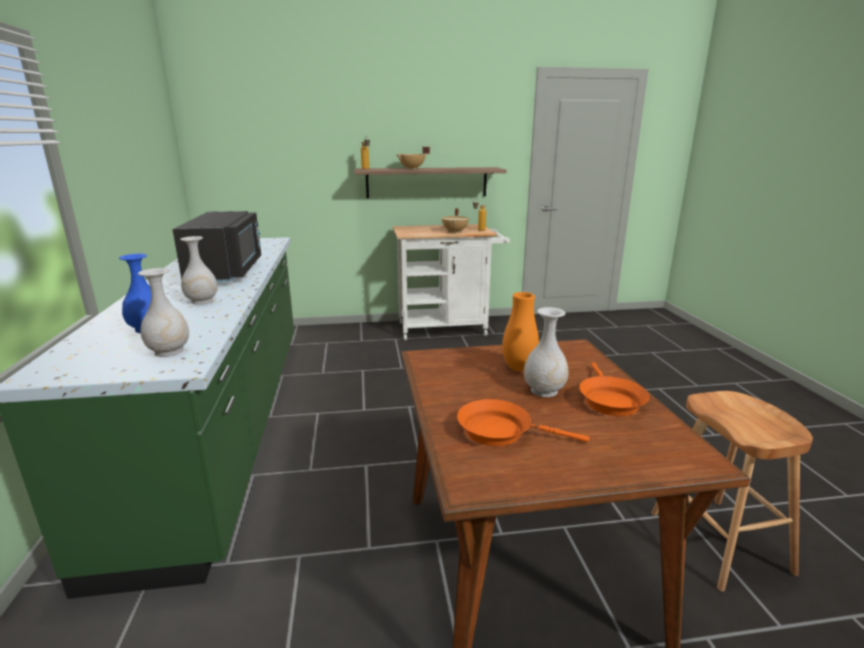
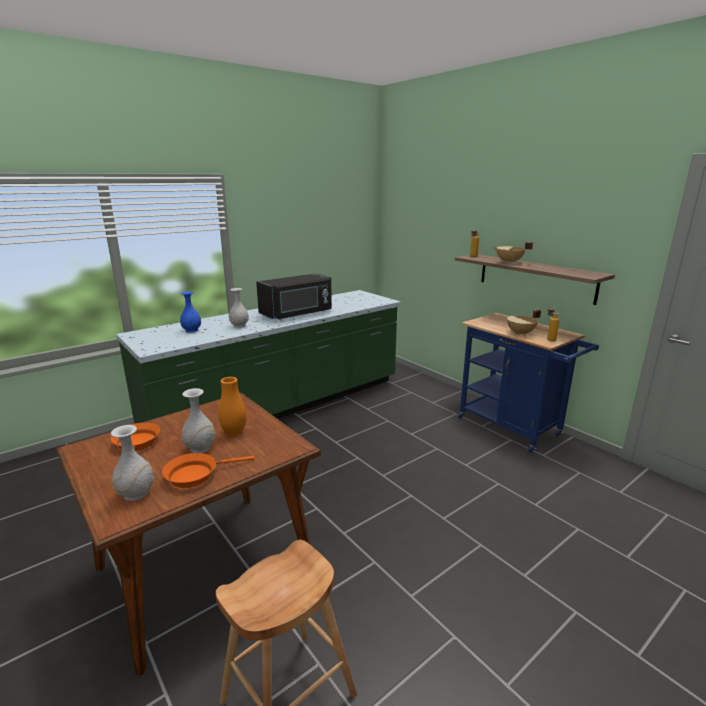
camera: 60 degrees right, 0 degrees up
(170, 351) = (165, 342): white vase -> white vase (136, 493)
(448, 328) = (514, 428): white cart -> blue cart

